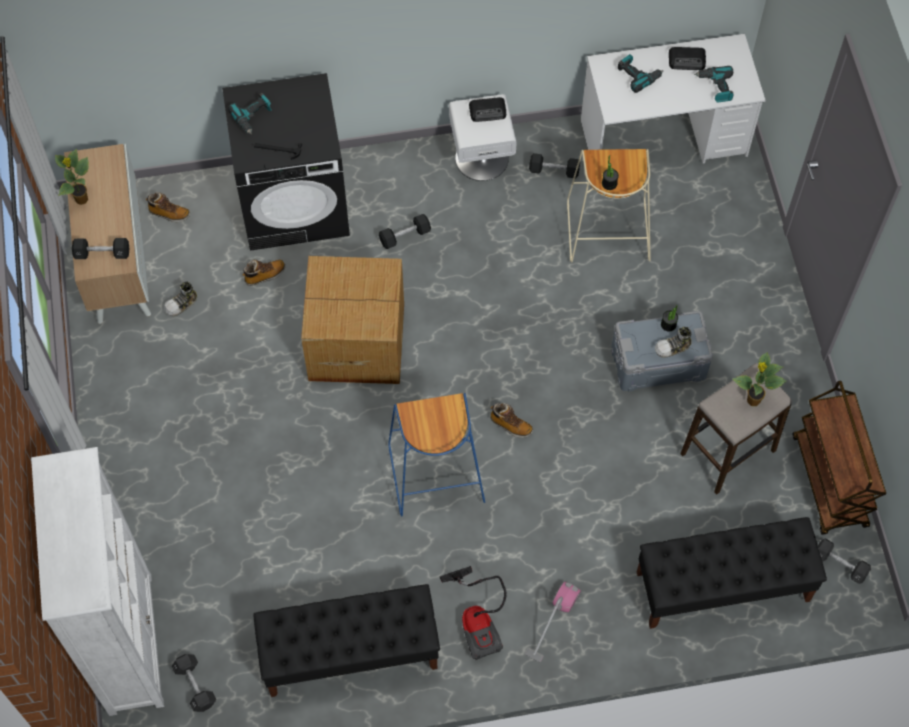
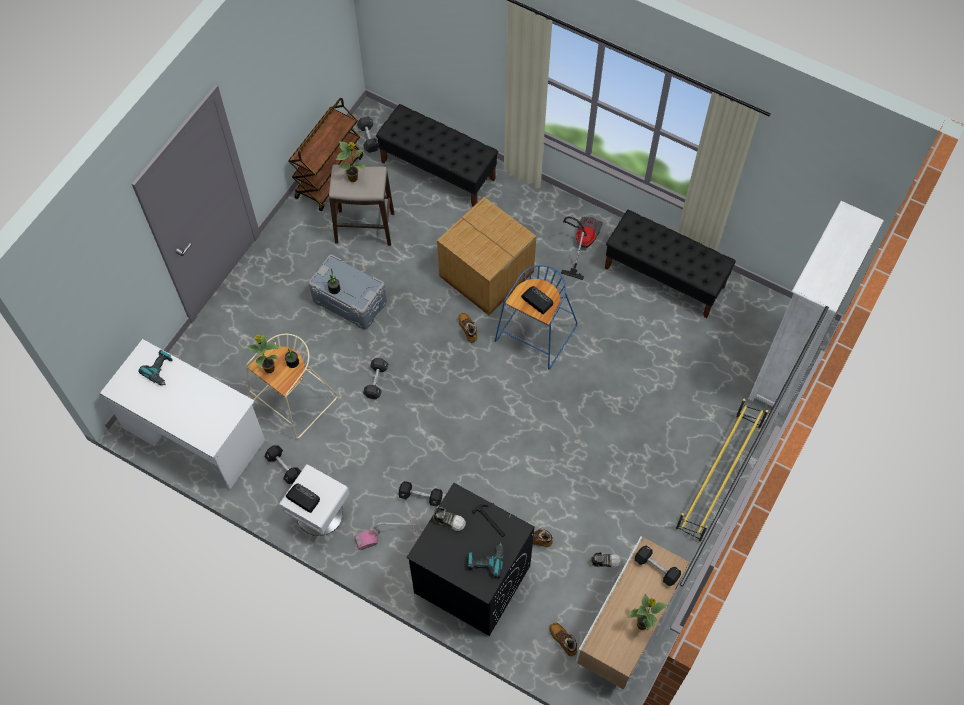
camera: 140 degrees left, 0 degrees up
(126, 463) = (718, 478): none -> yellow shoe rack
(195, 685) = (763, 321): black dumbbell -> black dumbbell (376, 381)
(355, 340) = (513, 449): cardboard box -> cardboard box (486, 275)
(552, 623) = (543, 216): vacuum cleaner -> vacuum cleaner (387, 534)
(624, 162) = (269, 368): none -> potted plant
(638, 75) = (197, 416): power drill -> none
(673, 347) = (346, 275): shoe -> shoe (449, 521)
(687, 60) = (156, 402): radio -> radio (536, 300)

